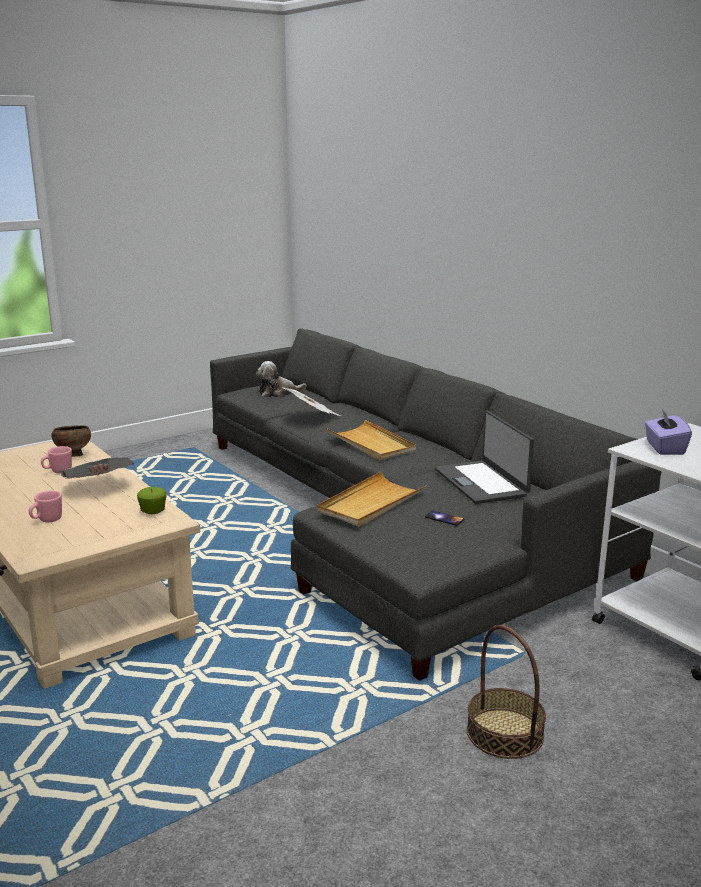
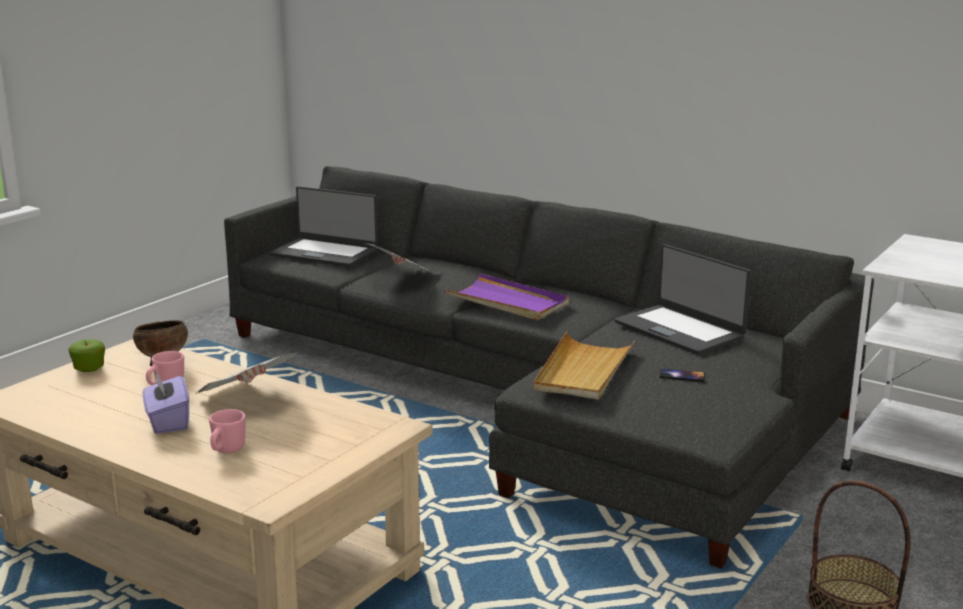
camera: 20 degrees left, 0 degrees up
(153, 511) = (356, 418): apple -> apple (89, 369)
(278, 393) = (325, 253): plush toy -> laptop
(371, 444) = (507, 302): beige tray -> purple tray
(664, 448) = (915, 263): purple tissue box -> purple tissue box (168, 422)

